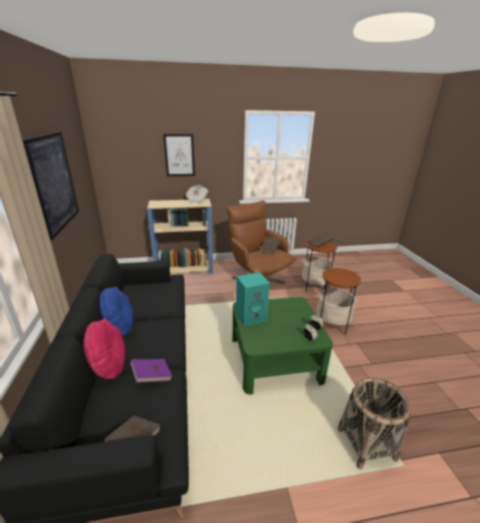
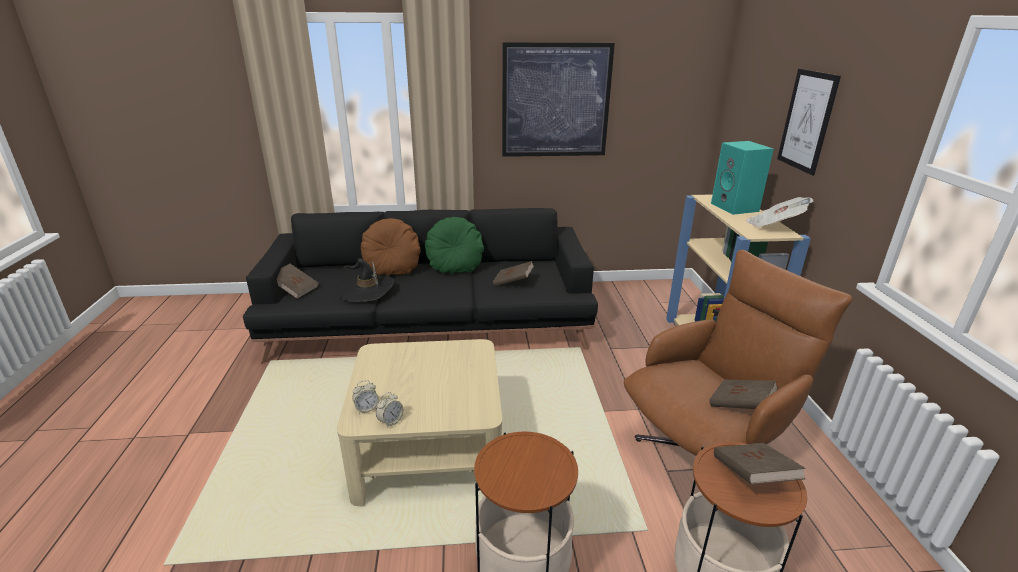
camera: 95 degrees right, 0 degrees up
(110, 367) = (393, 271): pink pillow -> brown pillow
(120, 328) = (455, 269): blue pillow -> green pillow
(152, 376) = (366, 291): purple book -> black hat
(154, 299) = (513, 282): none -> brown book
(251, 316) = (447, 354): turquoise speaker -> turquoise speaker (736, 207)
(274, 358) = (430, 447): green coffee table -> beige coffee table
(366, 444) = (224, 527): basket -> none

